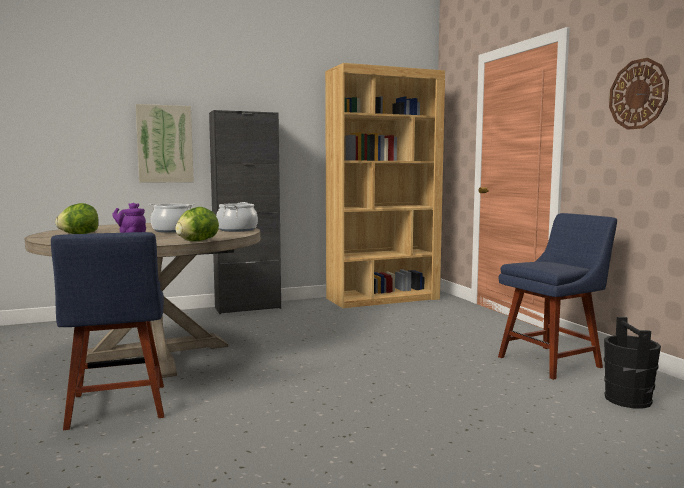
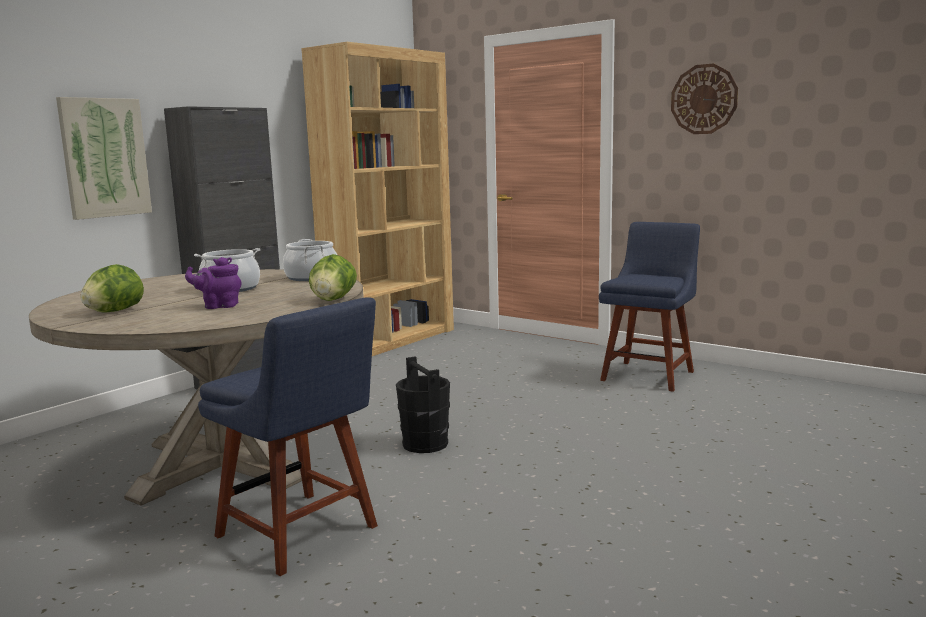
camera: 30 degrees left, 5 degrees up
(627, 399) = (747, 395): black bucket -> black bucket (425, 443)

